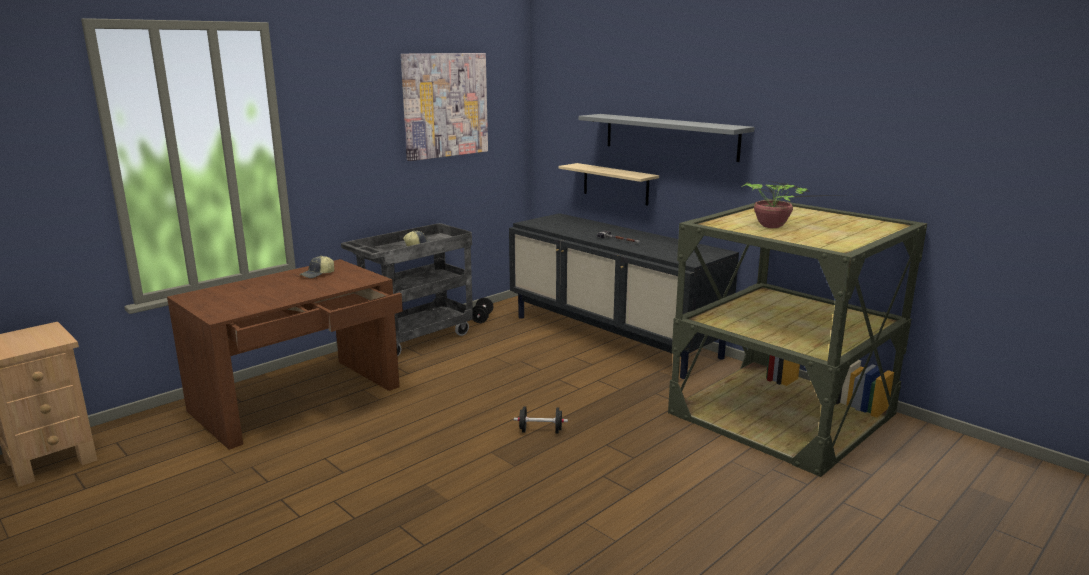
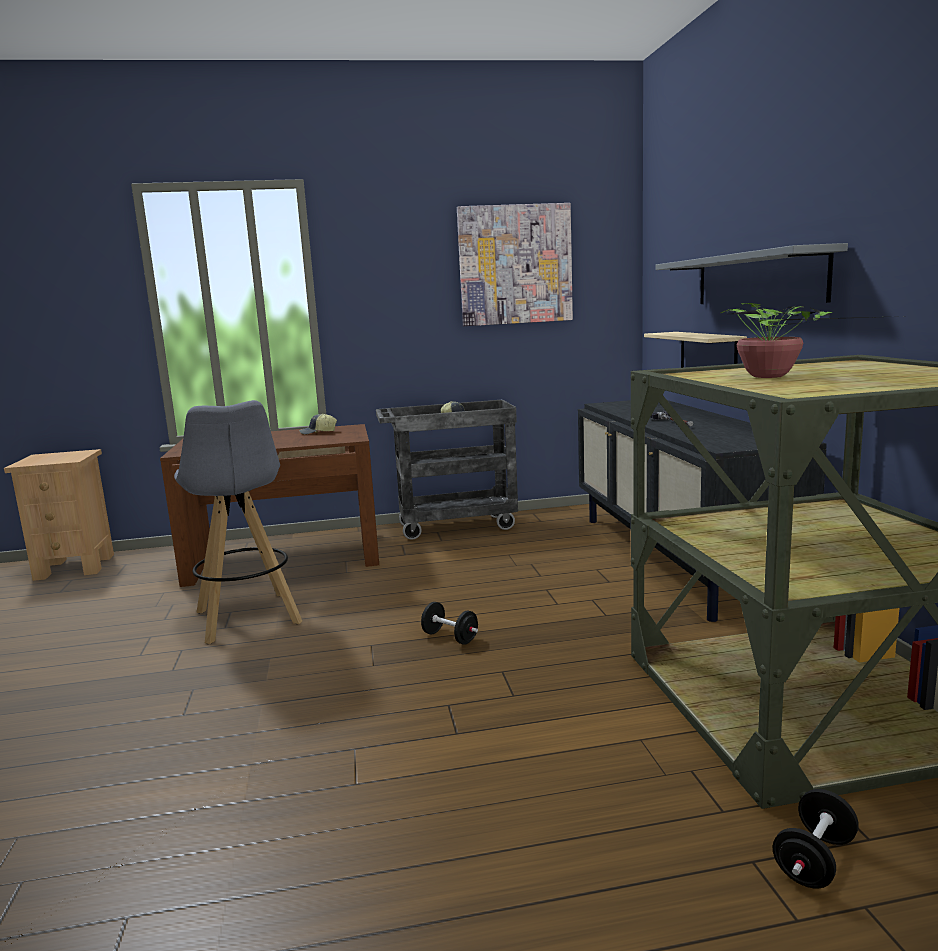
camera: 35 degrees right, 5 degrees down
(352, 459) = (247, 618): none -> grey stool
(482, 318) = (548, 517): black dumbbell -> black dumbbell (814, 860)

